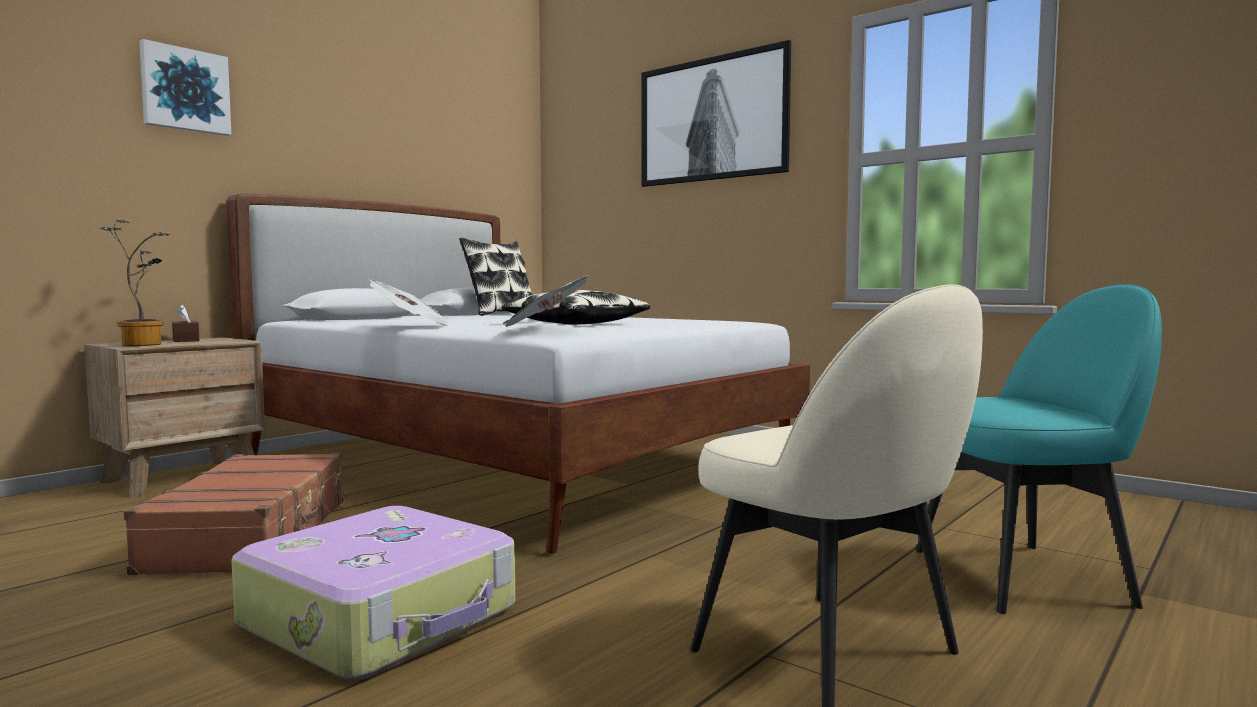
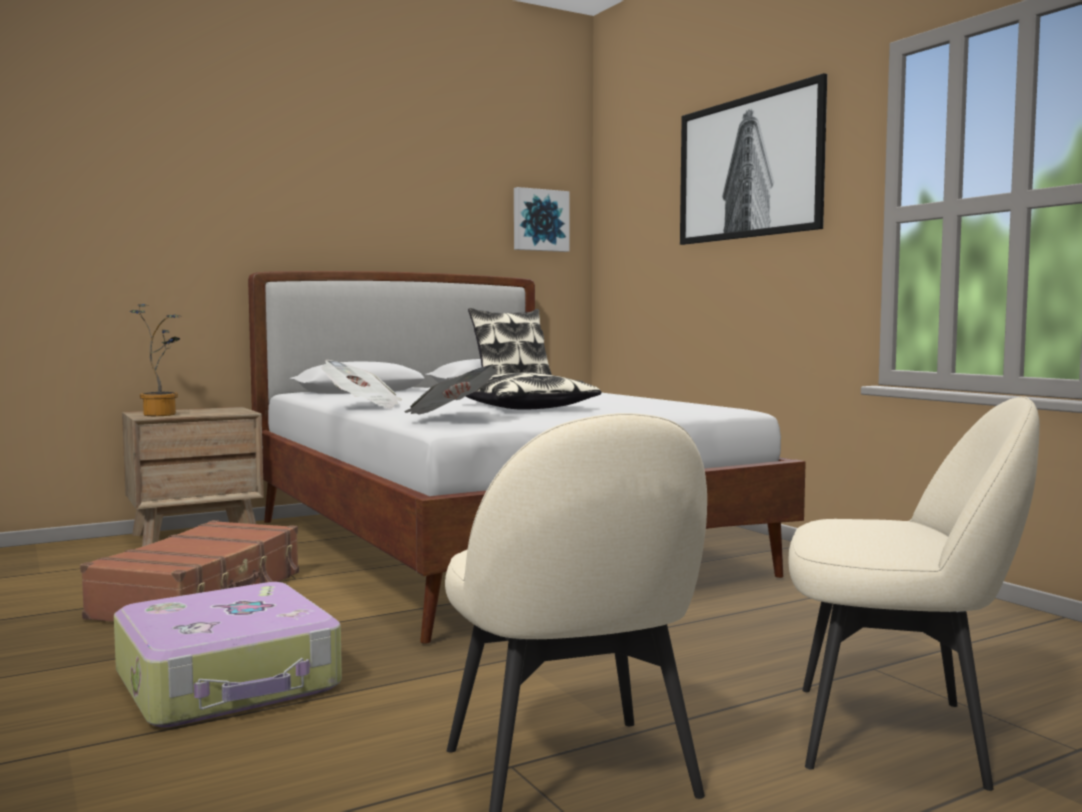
camera: 20 degrees right, 0 degrees up
(185, 90) = (213, 178): picture -> picture (540, 220)
(186, 340) = (204, 410): brown tissue box -> none
(1025, 576) = (895, 735): turquoise chair -> beige chair

